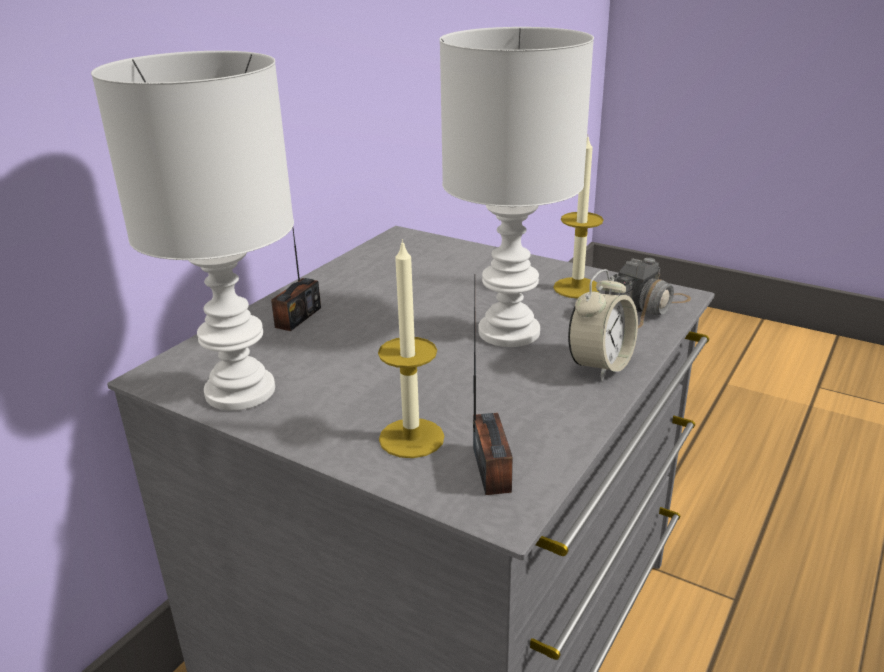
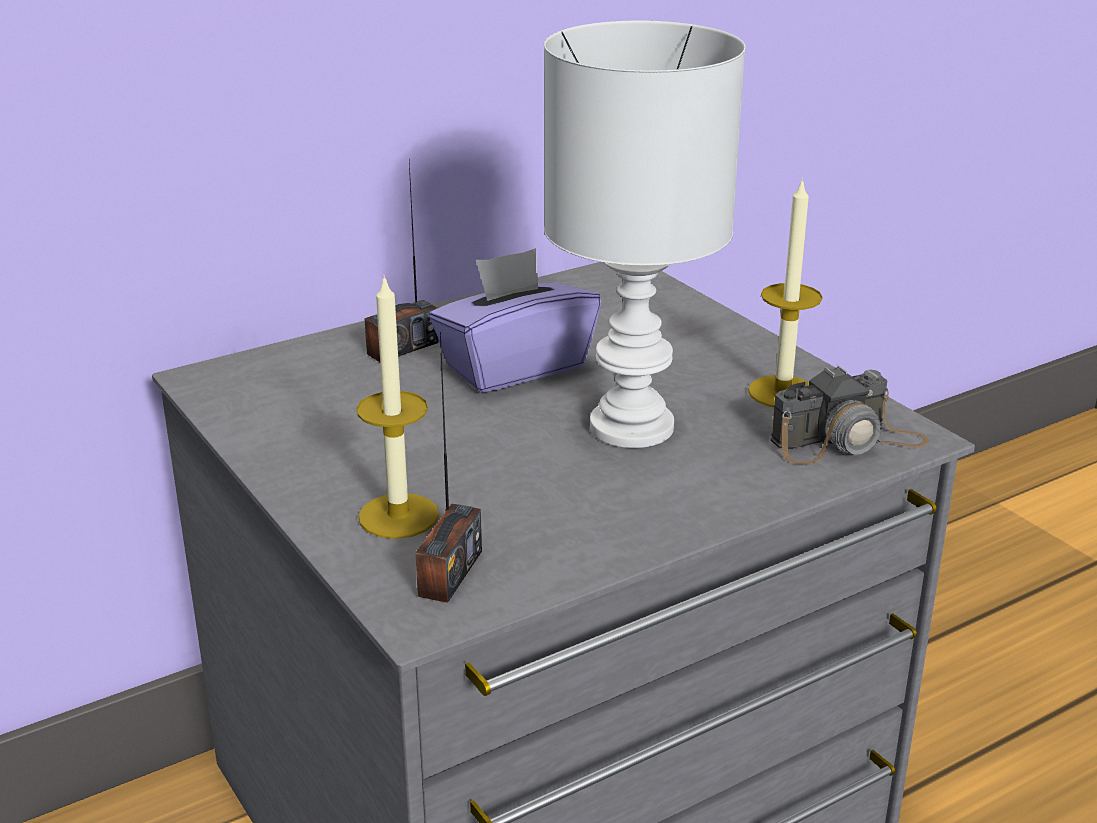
camera: 25 degrees right, 0 degrees up
(243, 390) = (273, 417): white table lamp -> none
(391, 311) = (514, 367): none -> purple tissue box
(600, 365) = (702, 497): alarm clock -> none

